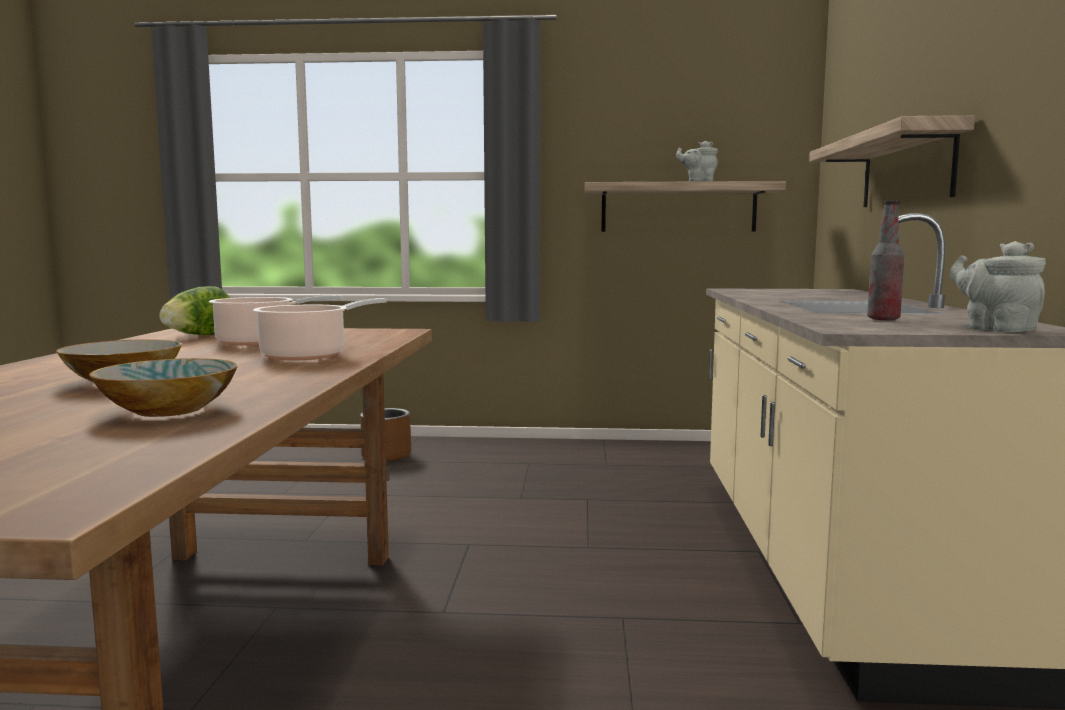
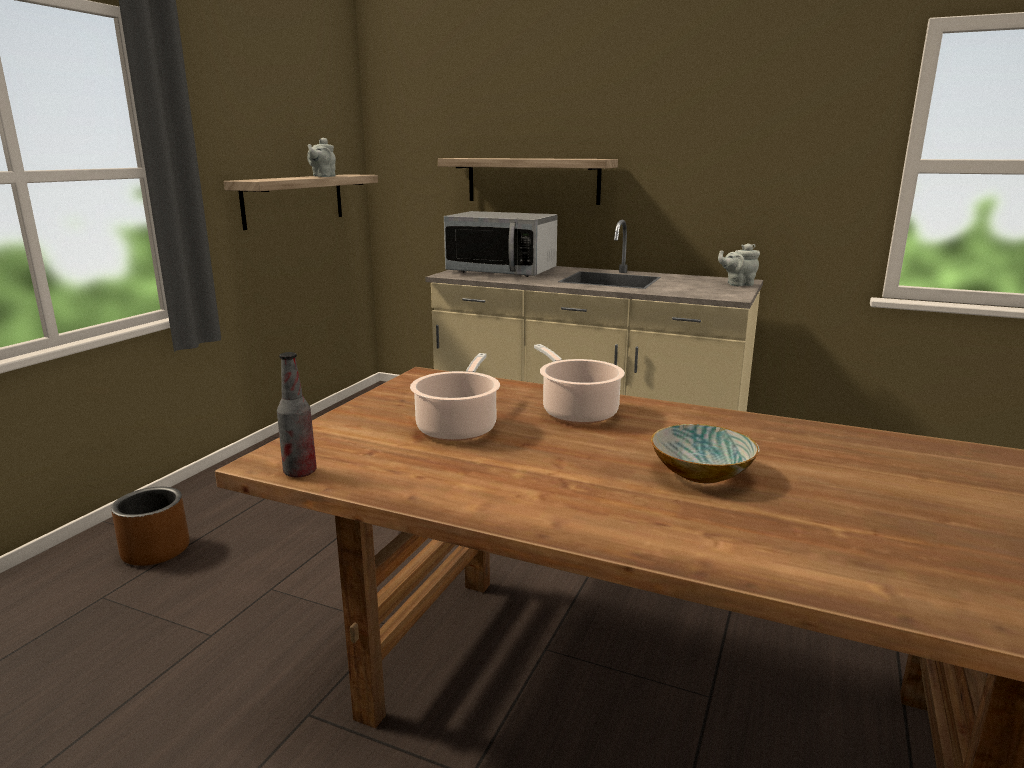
camera: 70 degrees left, 10 degrees up
(171, 410) = (829, 451): bowl -> none
(199, 336) = (363, 454): lettuce -> none
(796, 293) = (502, 271): none -> microwave
(883, 319) = (687, 287): bottle -> bottle (300, 472)

